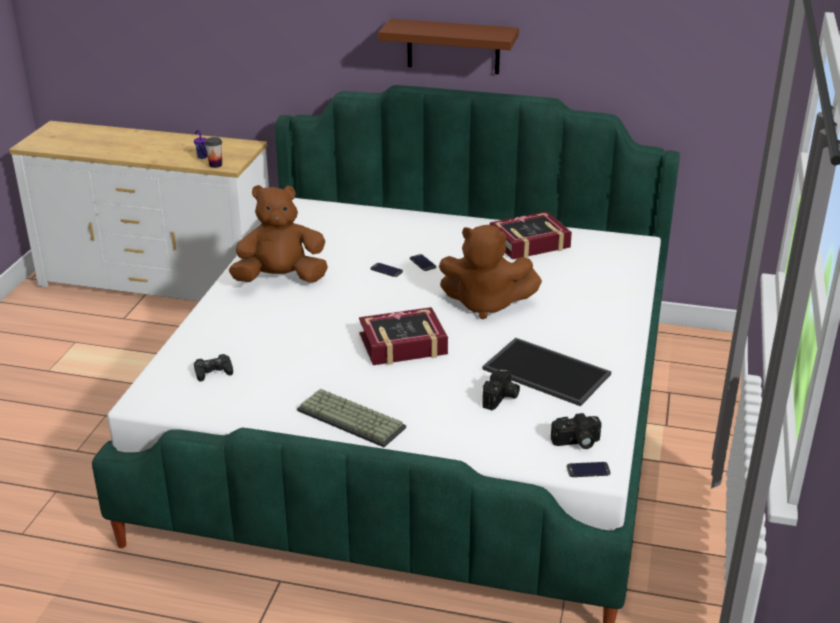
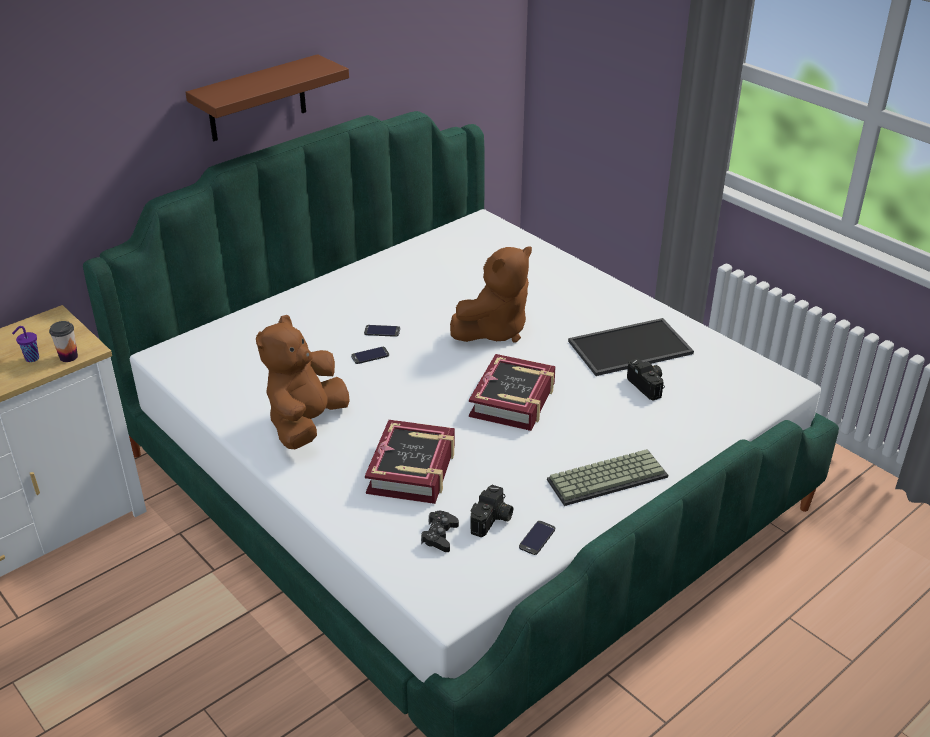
camera: 55 degrees left, 5 degrees up
(530, 243) = (418, 265): book -> book (412, 469)
(576, 442) = (741, 377): camera -> camera (492, 521)
(588, 470) = (781, 388): phone -> phone (537, 538)

